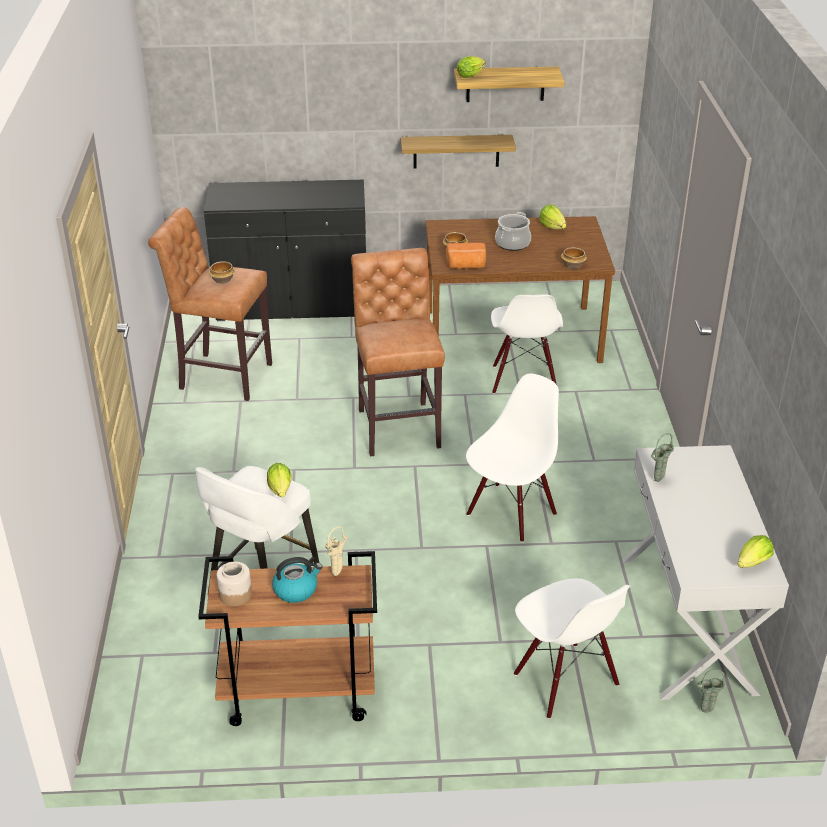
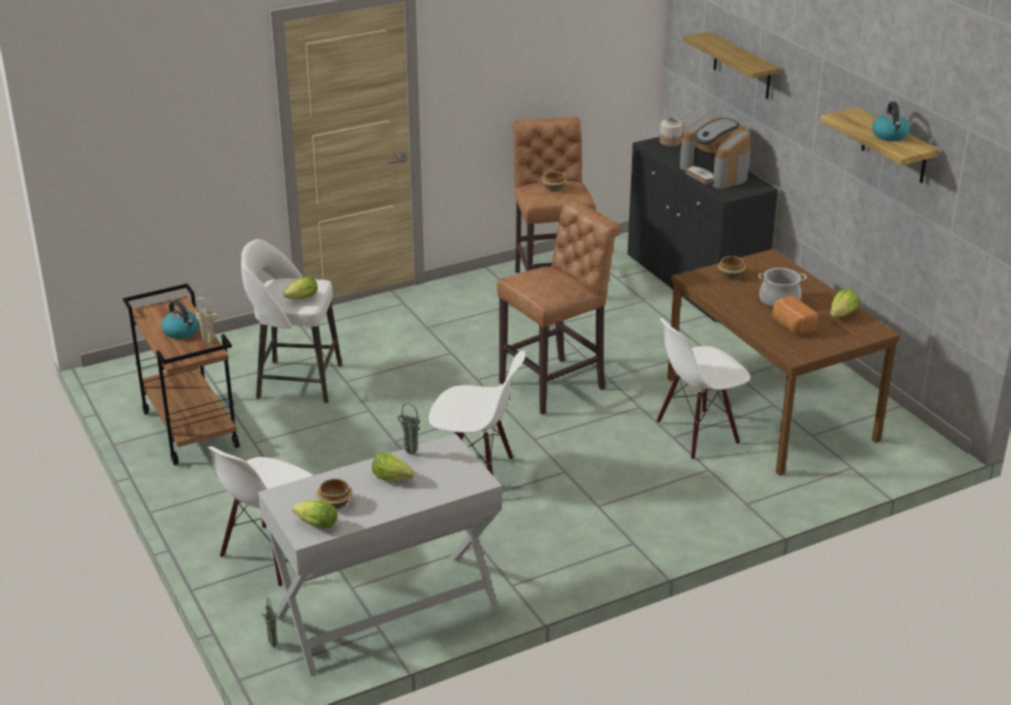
camera: 65 degrees right, 5 degrees down
(235, 594) = (164, 311): jar -> jar (670, 142)
(306, 194) = (715, 173): none -> coffee machine
(456, 151) = (848, 201): shelf -> shelf (742, 66)
(466, 266) = (706, 287): bread -> bread (791, 326)
(471, 75) = (850, 116): lettuce -> lettuce (394, 479)
(520, 73) = (890, 136): none -> kettle
(572, 265) = (773, 341): bowl -> bowl (335, 503)

